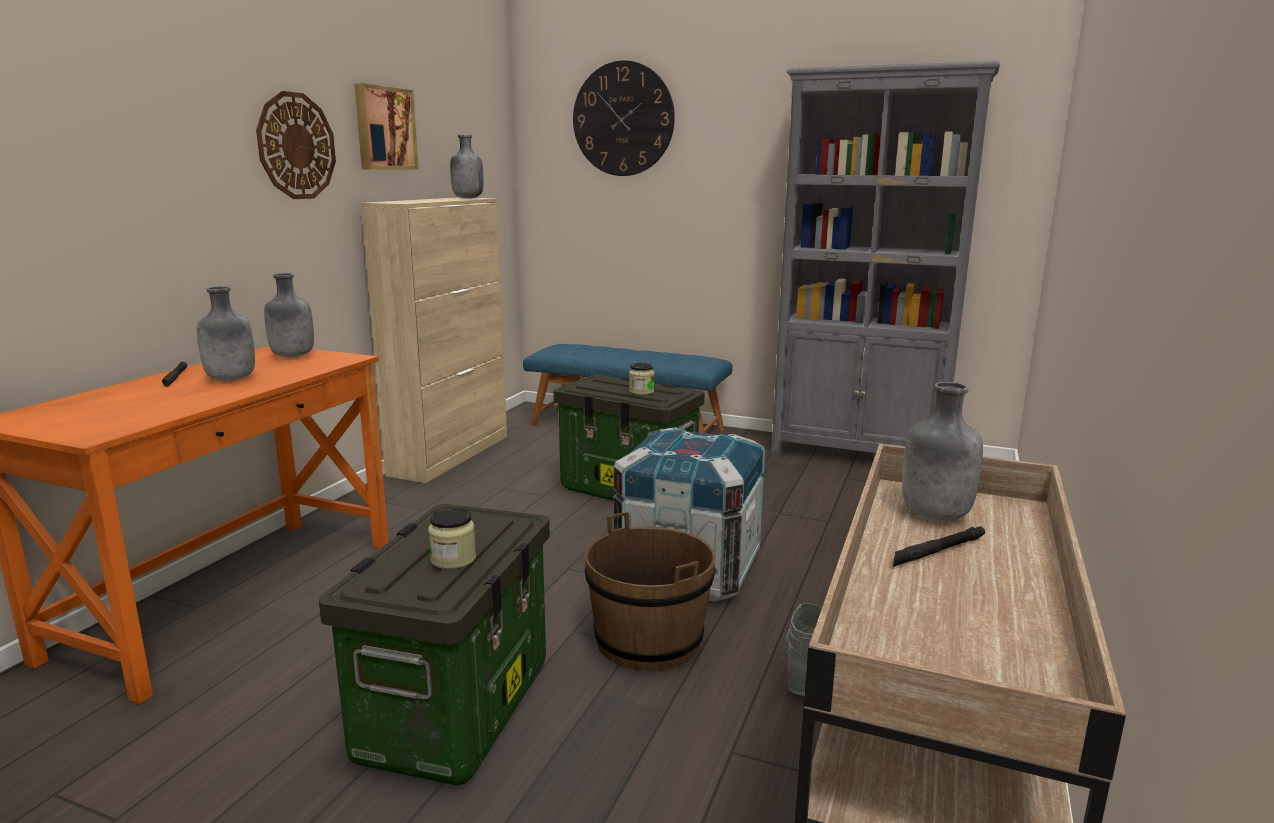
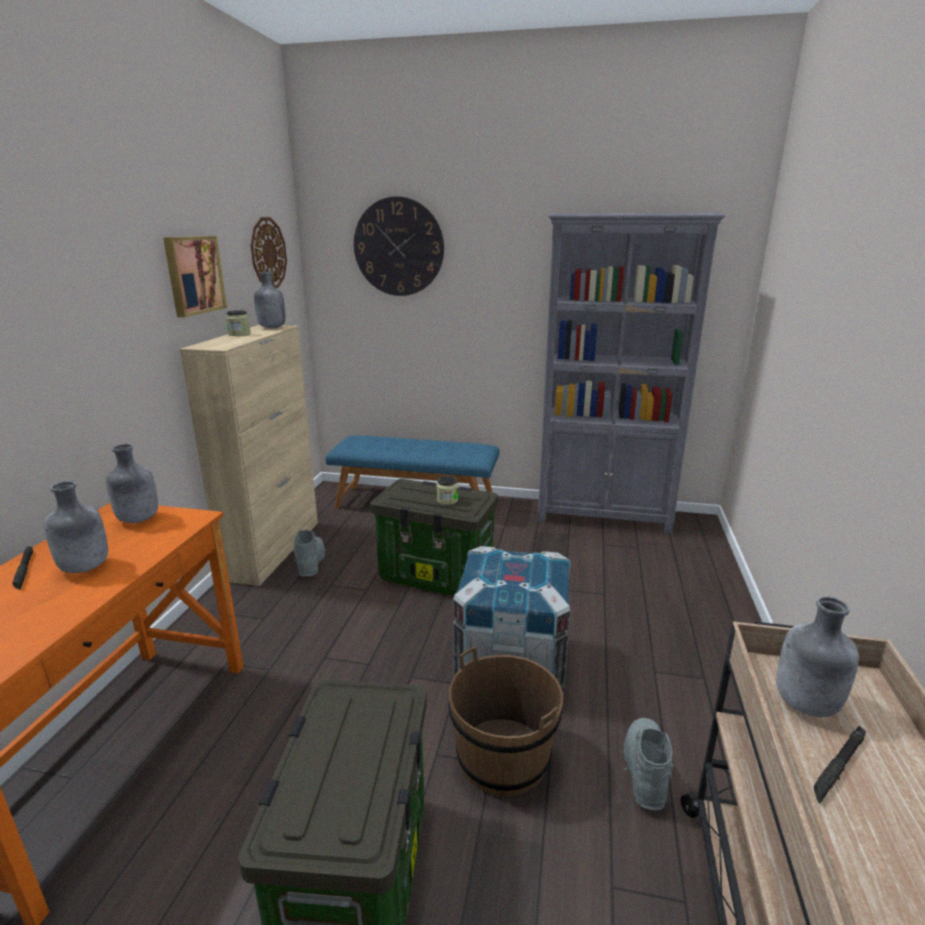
camera: 10 degrees left, 5 degrees up
(296, 146) = (115, 308): wall clock -> wall clock (268, 253)
(453, 559) = (358, 772): jar -> jar (239, 334)
(487, 469) = (310, 563): none -> grey boot

